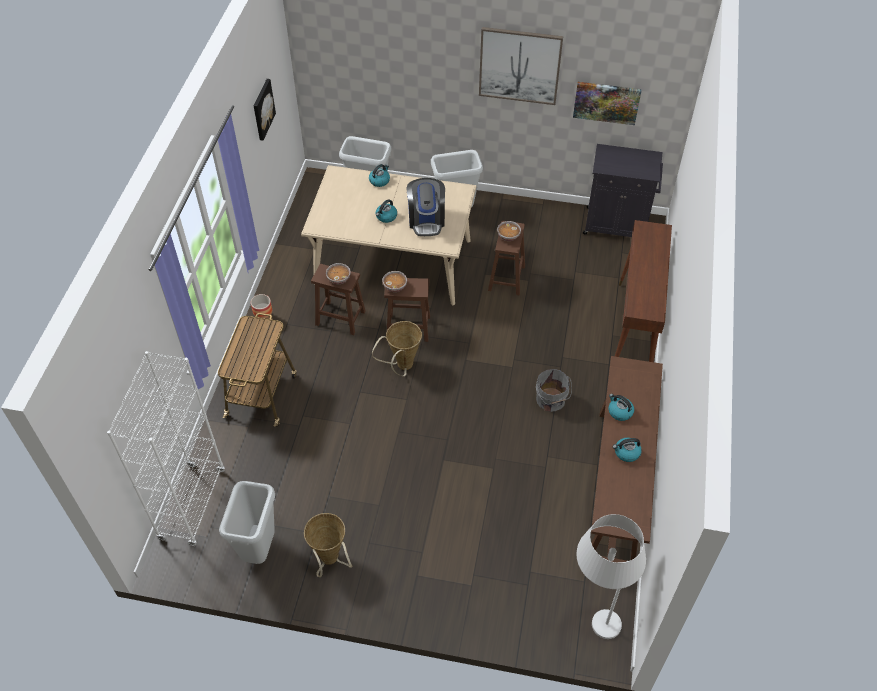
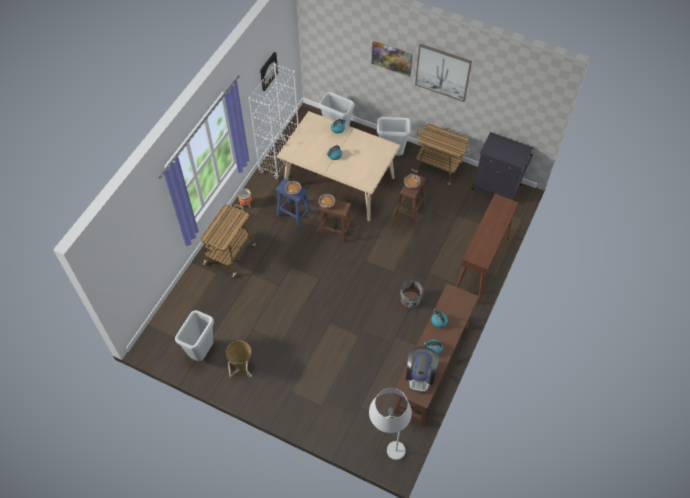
camera: 15 degrees right, 5 degrees up
(192, 504) = (171, 314): white bookcase -> white bookcase (280, 159)
(339, 318) = (293, 214): brown stool -> blue stool
(402, 367) = (322, 255): basket -> none
(426, 220) = (359, 163): coffee machine -> coffee machine (420, 375)
(527, 217) = (438, 169): none -> cart
(606, 102) = (498, 107): picture -> picture (392, 58)

